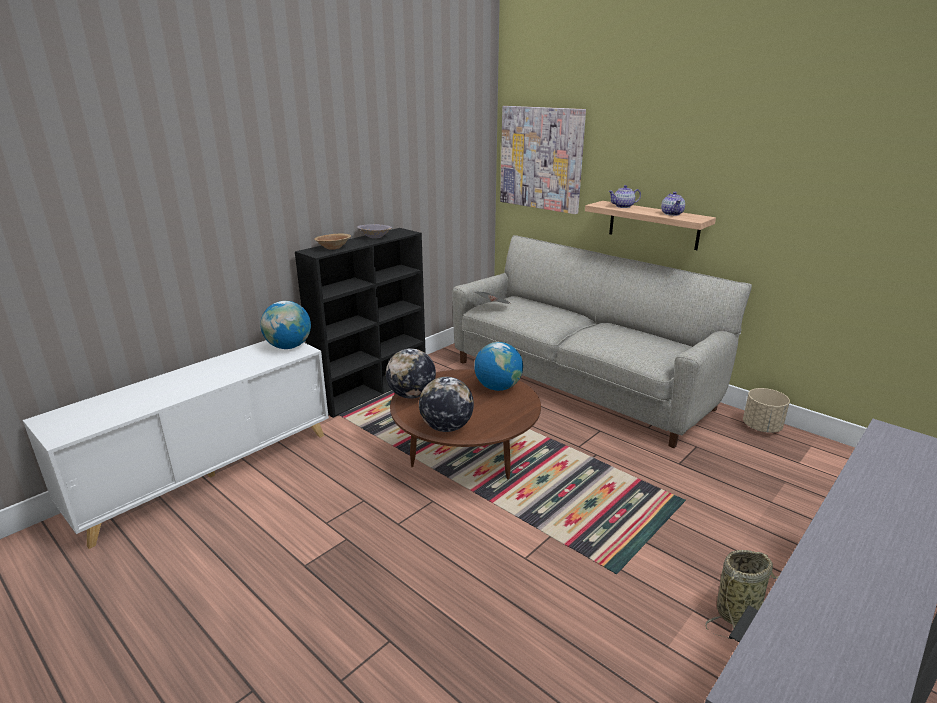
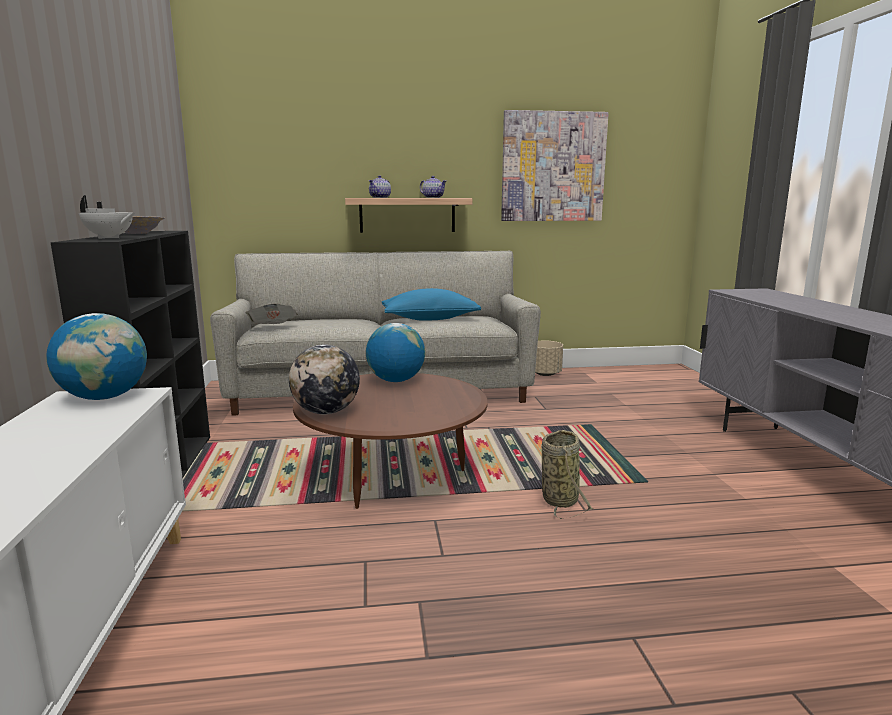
camera: 50 degrees left, 10 degrees down
(333, 247) = (109, 238): brown bowl -> white teapot
(446, 427) = (424, 417): globe -> none
(541, 158) = (259, 159): picture -> picture (553, 167)
(621, 335) = (430, 319): none -> blue pillow
(739, 612) = (728, 461): basket -> basket (559, 498)

